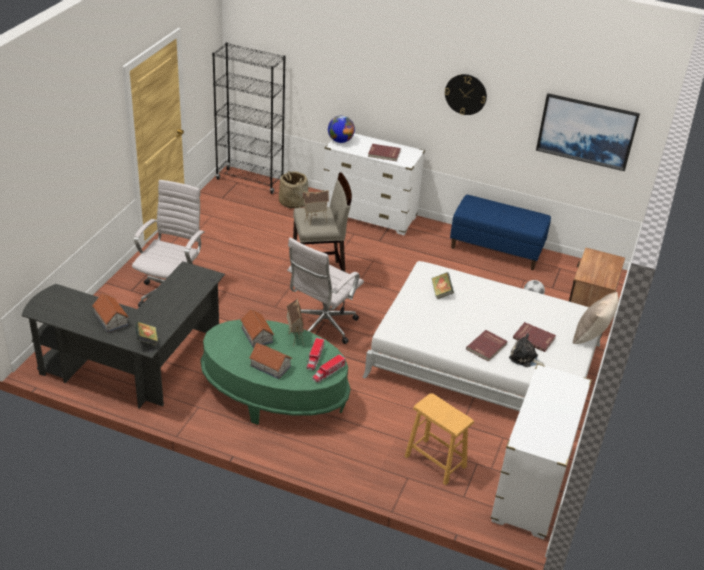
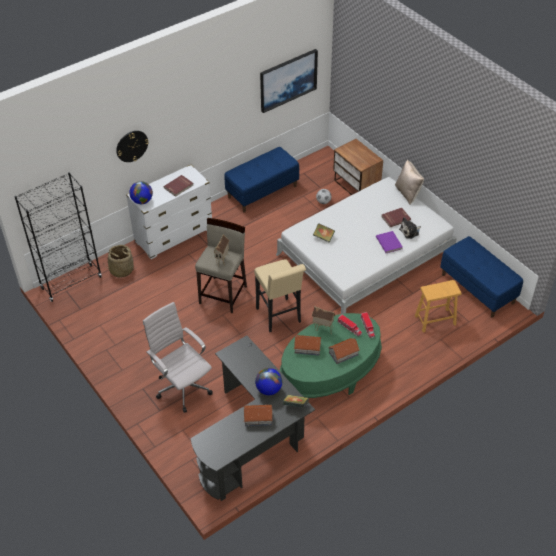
camera: 55 degrees left, 10 degrees up
(157, 314) = (269, 389): none -> globe
(322, 327) = (279, 317): white office chair -> beige stool
(465, 94) = (208, 108): wall clock -> wall clock (132, 146)
(487, 347) = (389, 243): red book -> purple book
(531, 487) = (478, 288): white dresser -> blue bench

